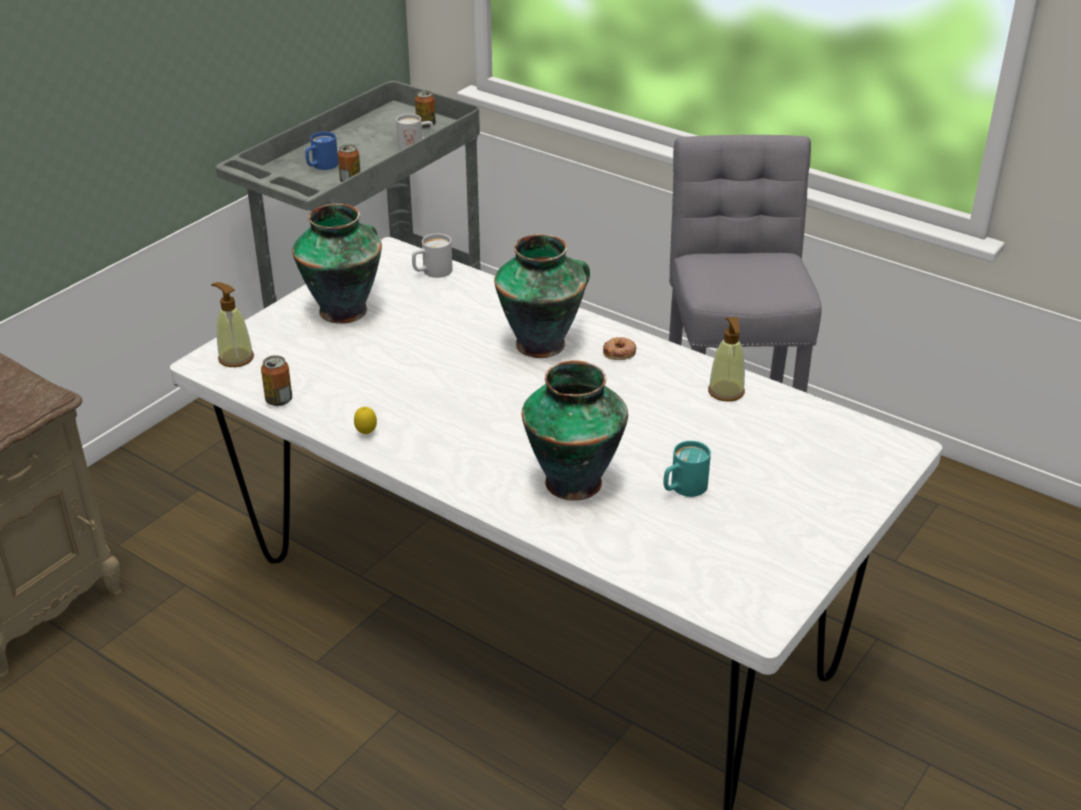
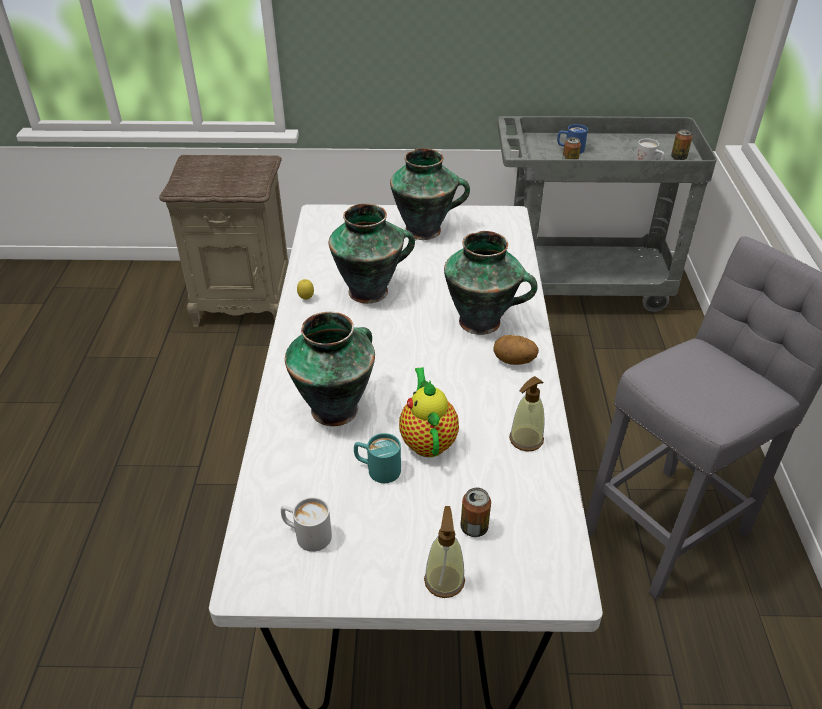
camera: 55 degrees right, 5 degrees up
(236, 358) = (333, 220): soap dispenser -> soap dispenser (444, 580)
(279, 400) = (308, 253): can -> can (474, 527)
(408, 387) = (370, 291): none -> vase
(432, 272) = (507, 240): white mug -> white mug (306, 534)
(620, 352) = (514, 362): donut -> potato
(673, 444) = (427, 440): none -> teapot

